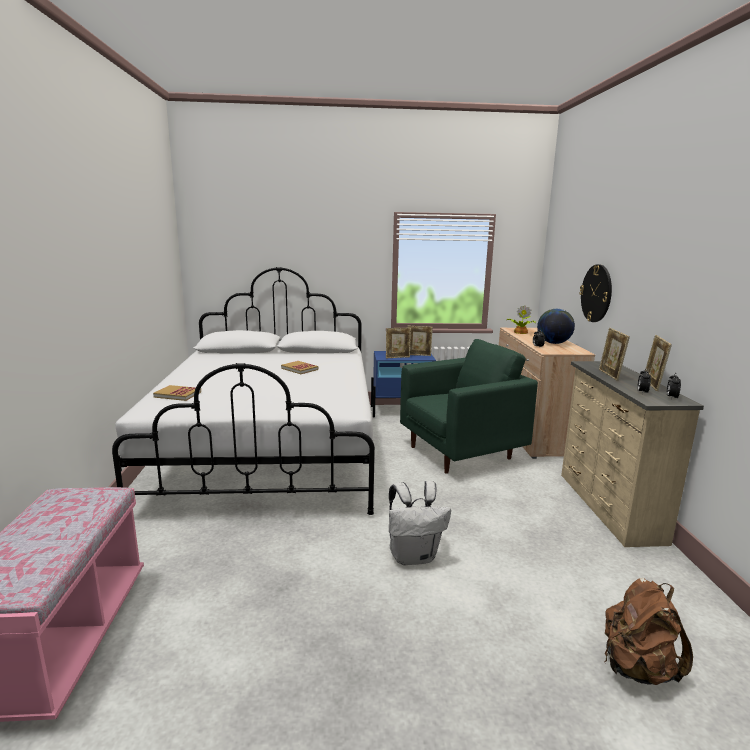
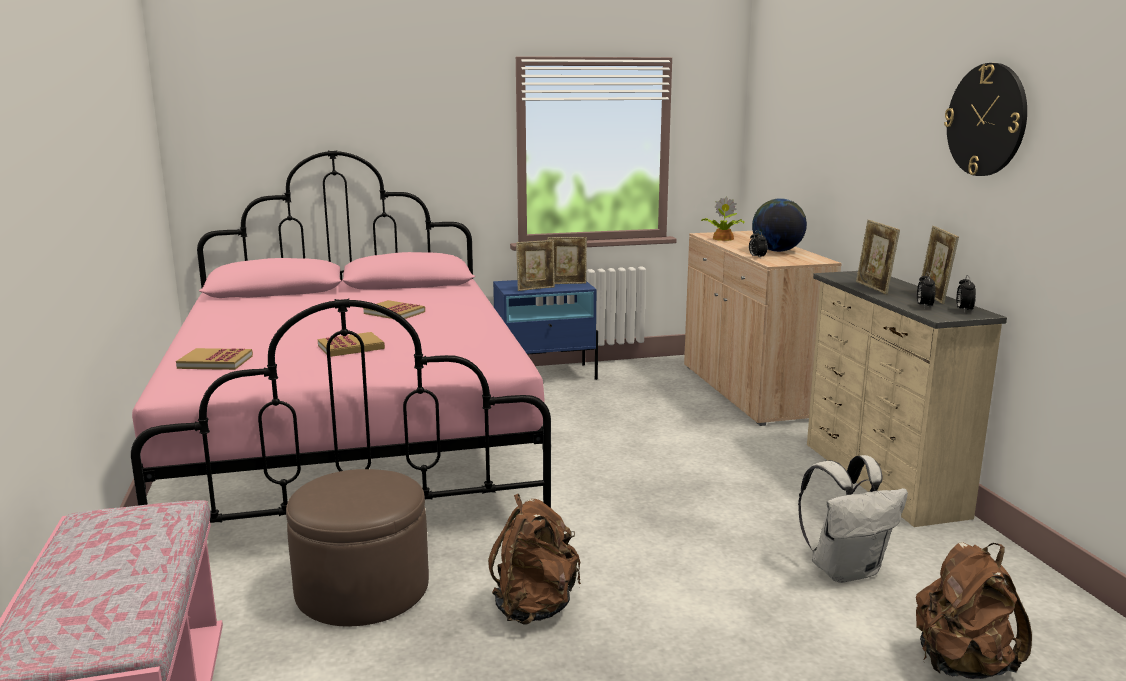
camera: 10 degrees left, 0 degrees up
(240, 548) = (362, 589): none -> brown ottoman
(261, 391) = (351, 347): none -> book
(271, 449) = (354, 446): white bed -> pink bed
(342, 577) = (535, 607): none -> brown backpack
(414, 556) = (629, 570): white backpack -> white backpack (845, 570)
(461, 452) = (654, 426): green armchair -> none
(596, 293) = (837, 173): wall clock -> wall clock (986, 120)

